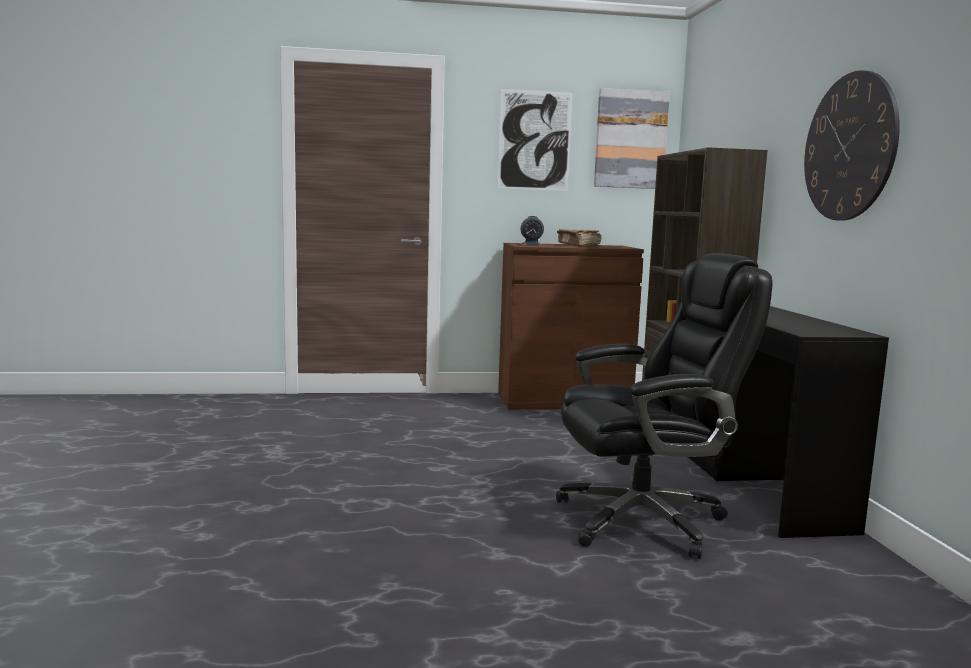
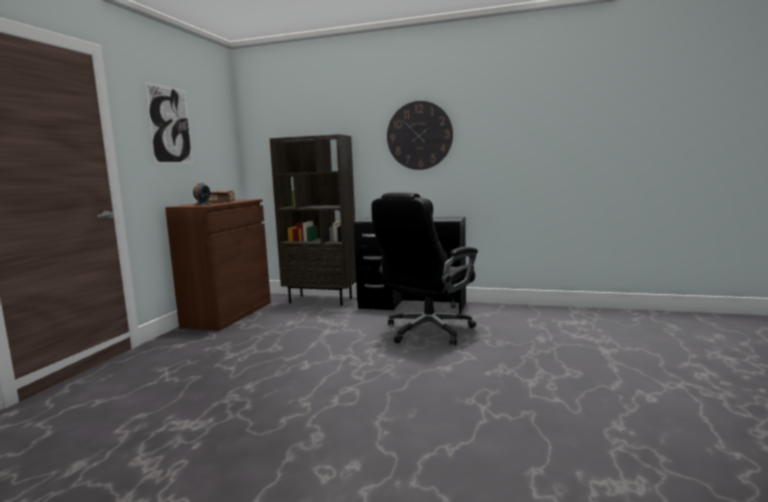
camera: 65 degrees left, 0 degrees up
(630, 139) = (217, 126): picture -> none
(645, 520) = (427, 331): black office chair -> black office chair turned 150 degrees counterclockwise

